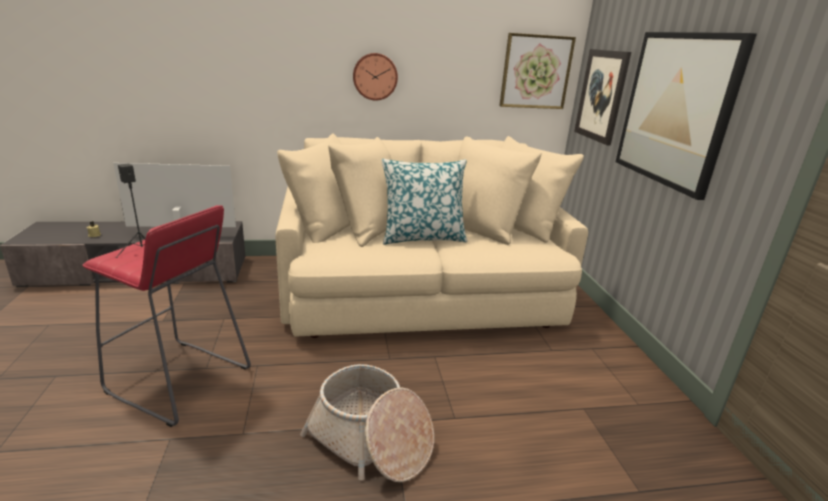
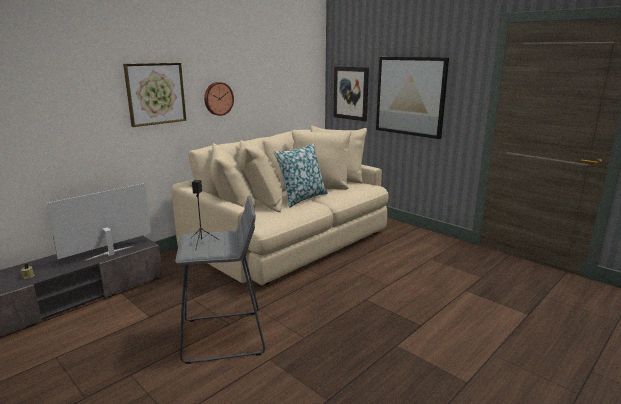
camera: 35 degrees left, 5 degrees down
(178, 381) = (224, 336): red stool -> grey stool
(370, 440) = (367, 310): basket -> none
(536, 72) = (305, 83): picture -> picture (155, 94)

